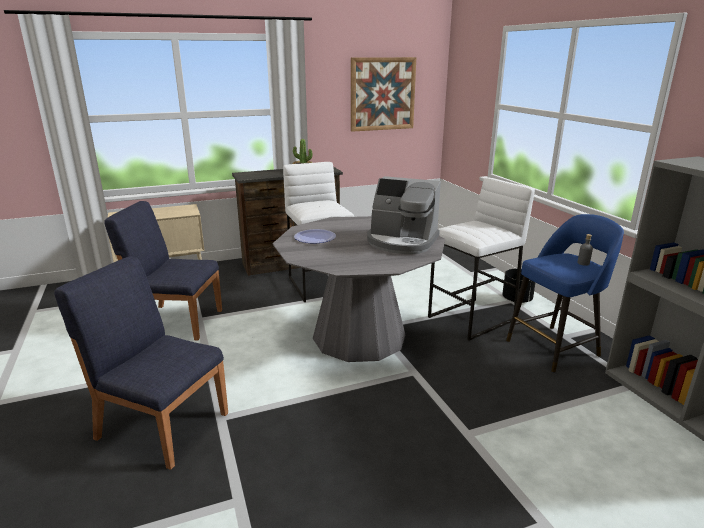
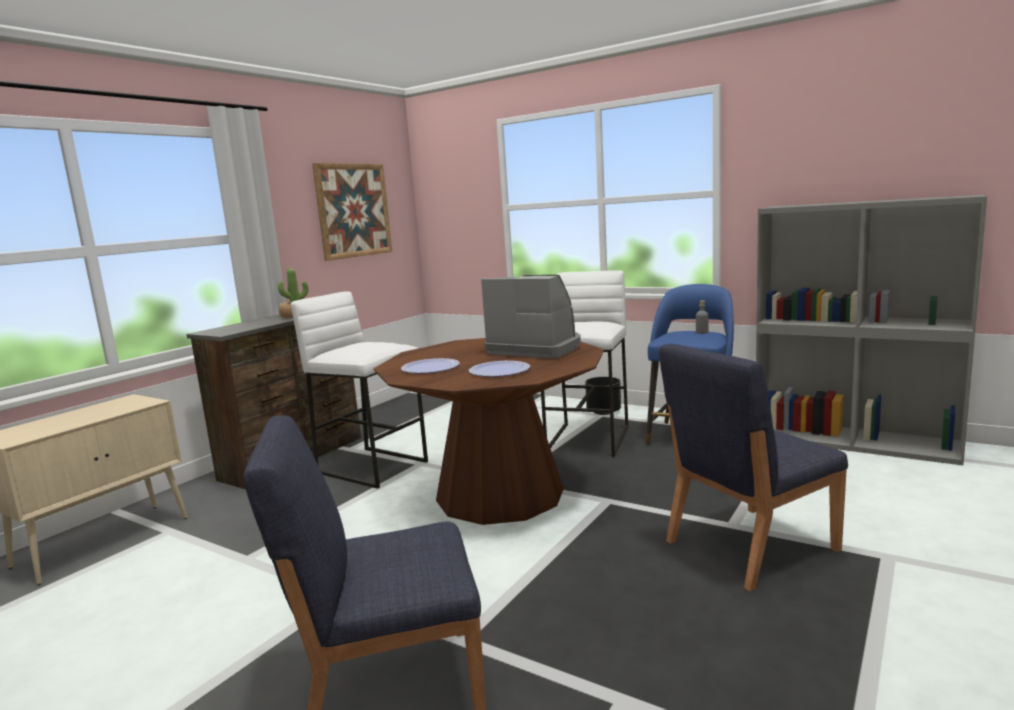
camera: 35 degrees left, 10 degrees down
(176, 321) = (210, 576): blue chair -> blue chair (748, 546)
(341, 255) = (499, 371): none -> plate
(359, 336) = (500, 494): grey dining table -> brown dining table
(401, 242) = (536, 349): coffee machine -> coffee machine turned 135 degrees counterclockwise

